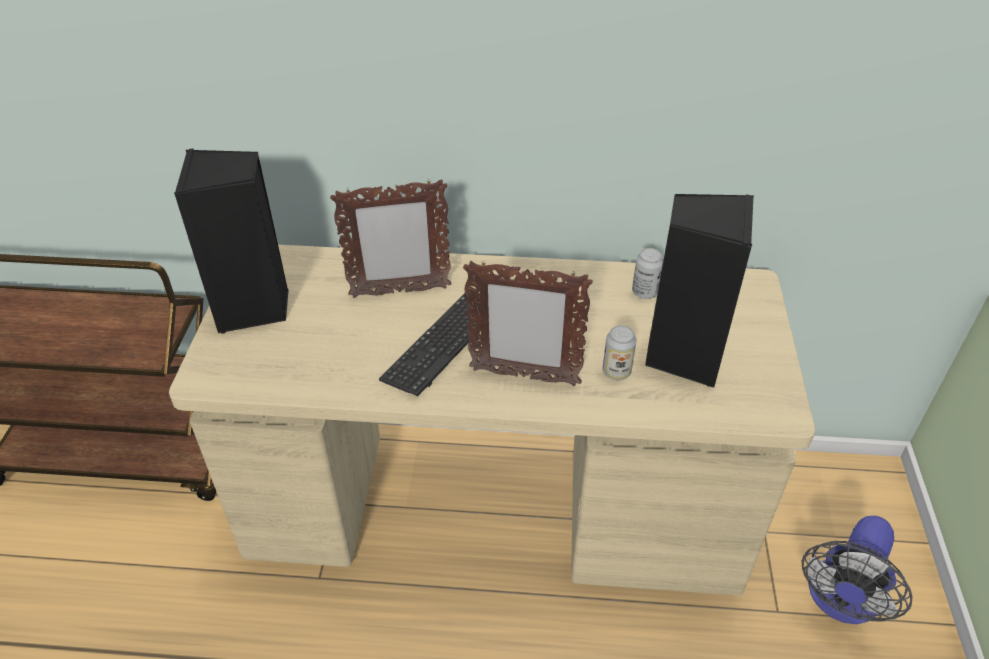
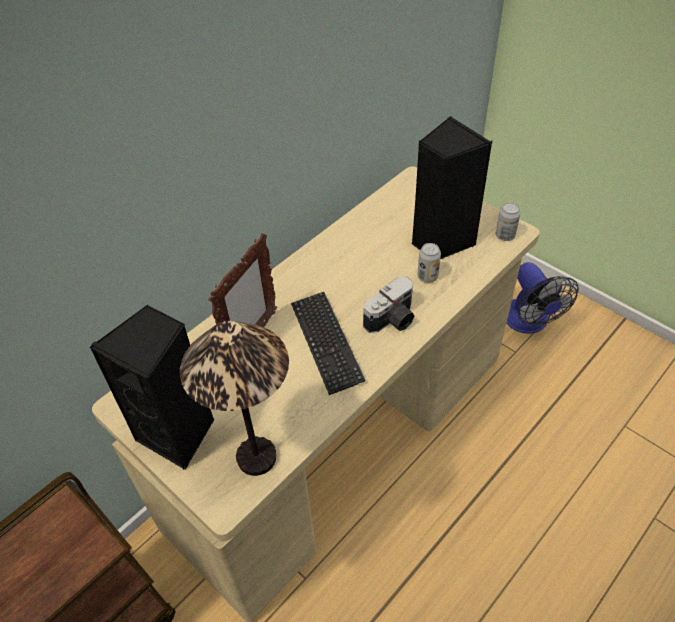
camera: 50 degrees left, 5 degrees up
(266, 372) = (258, 457): none -> table lamp
(523, 376) = (393, 320): picture frame -> camera
(644, 292) = (375, 225): can -> can (505, 236)

